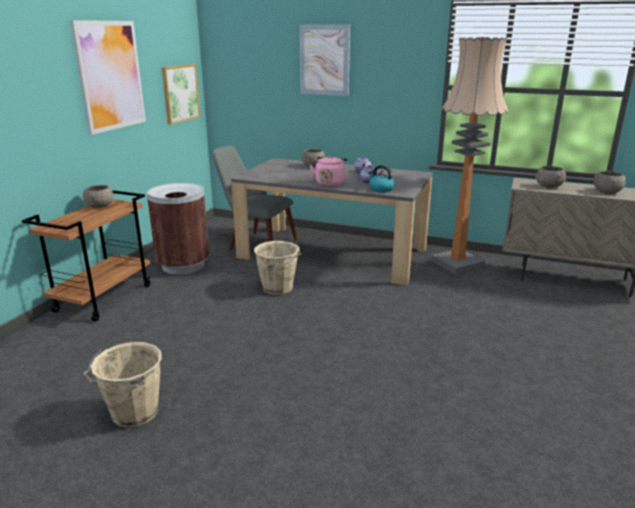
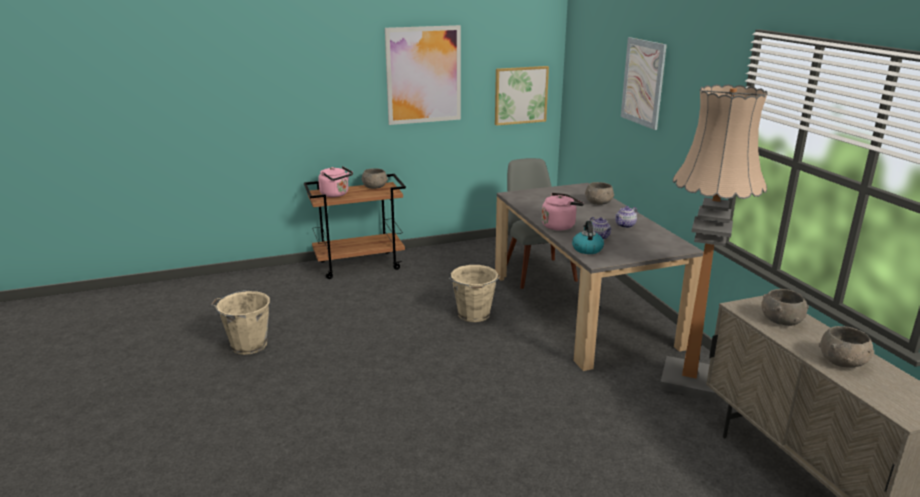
camera: 50 degrees right, 0 degrees up
(74, 222) = (336, 194): none -> pink kettle
(183, 265) = (447, 264): brown trash can -> none

